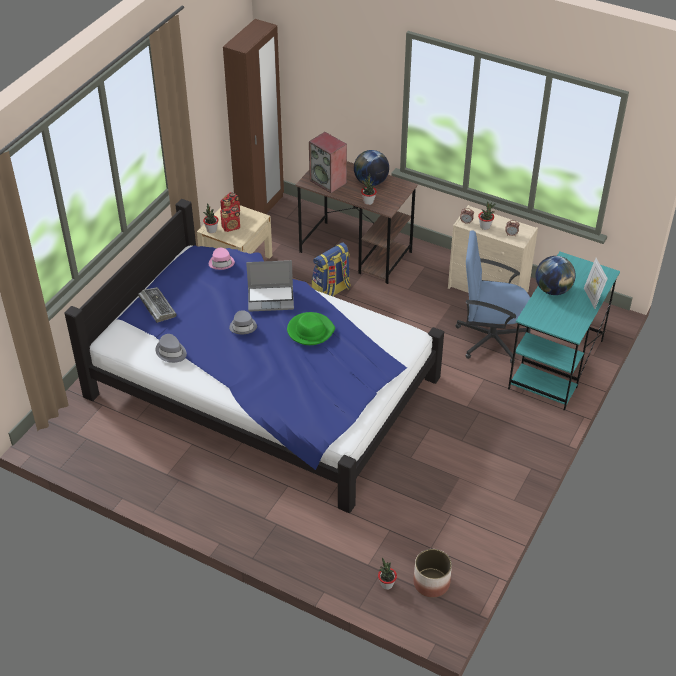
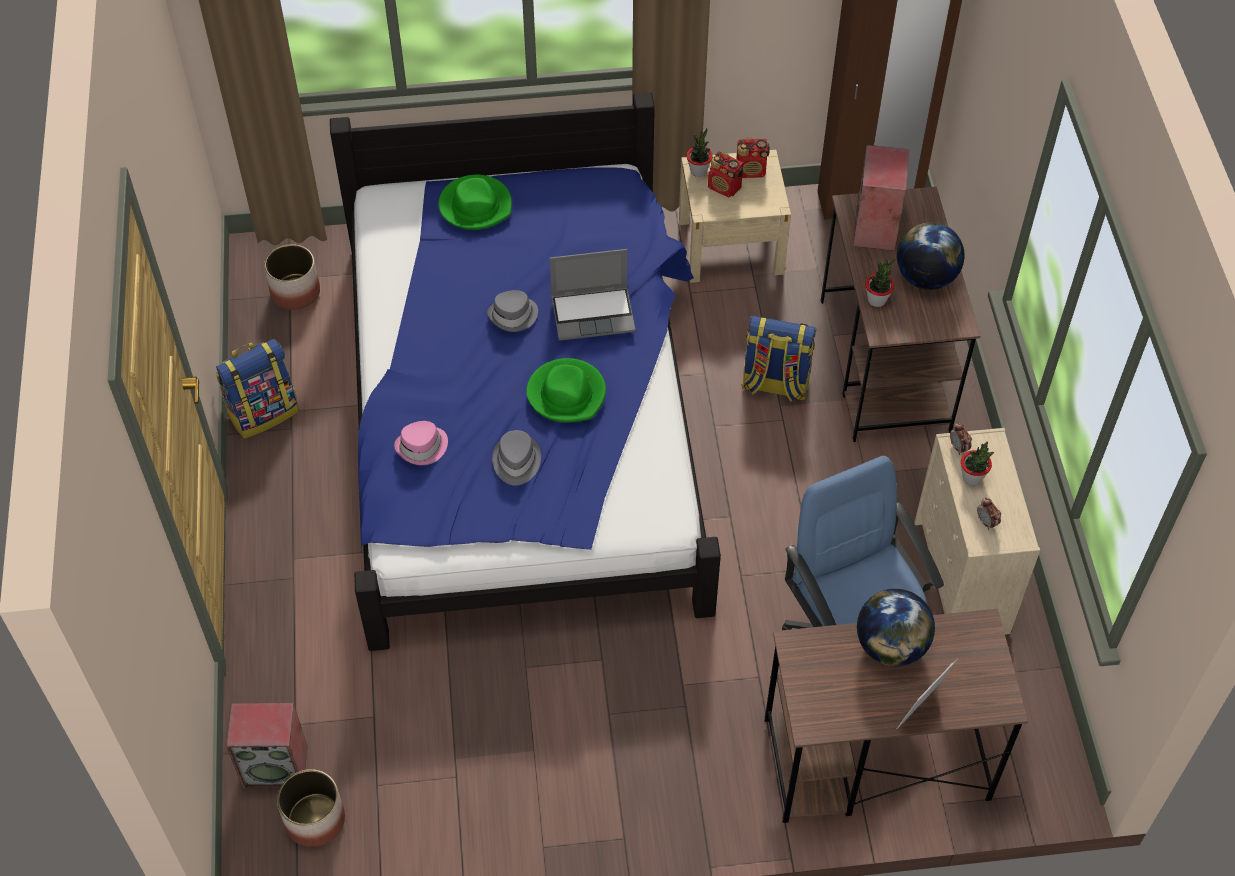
camera: 55 degrees right, 10 degrees up
(88, 435) = (296, 292): none -> planter
(156, 486) = (263, 412): none -> backpack
(157, 307) = (475, 205): keyboard -> green hat
(171, 352) = (405, 271): grey hat -> grey hat (516, 461)
(221, 263) = (620, 218): pink hat -> pink hat (422, 447)
(271, 298) = (594, 313): laptop -> laptop turned 60 degrees counterclockwise
(386, 584) = (276, 766): potted plant -> speaker
(556, 365) = (874, 760): turquoise desk -> brown desk

